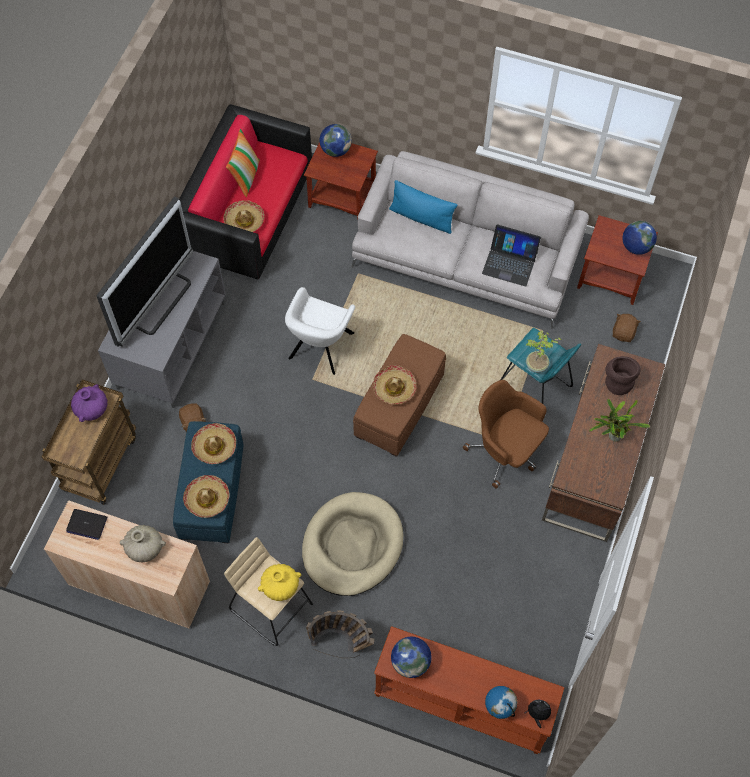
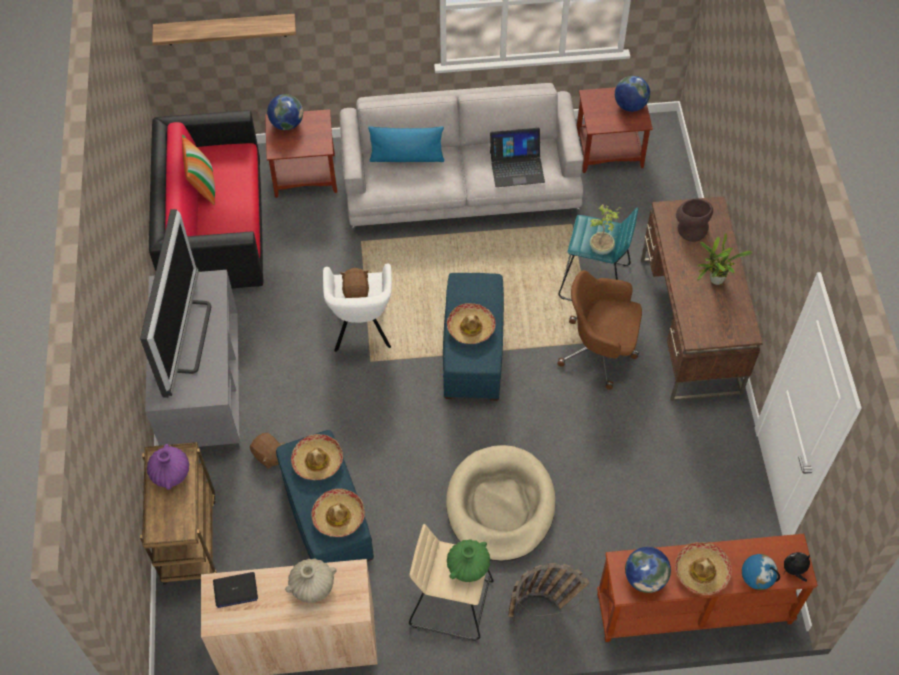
camera: 25 degrees left, 5 degrees down
(244, 221) = (225, 228): hat -> hat (701, 571)
(280, 586) = (468, 566): yellow vase -> green vase
(304, 54) = (226, 29): none -> shelf
(399, 406) = (472, 351): brown ottoman -> blue ottoman
(623, 333) = (649, 196): brown plush toy -> brown plush toy (356, 291)

